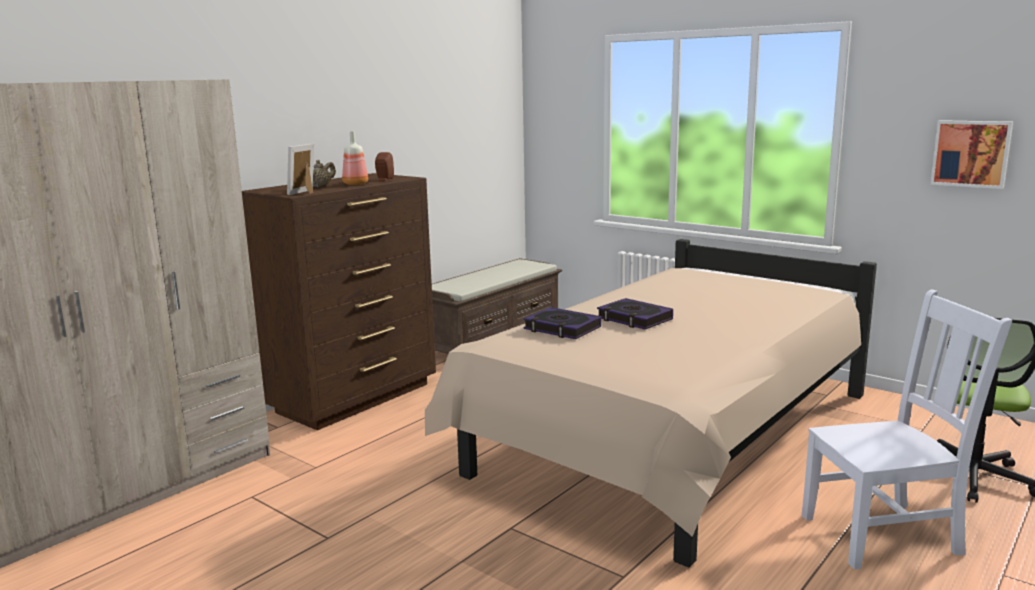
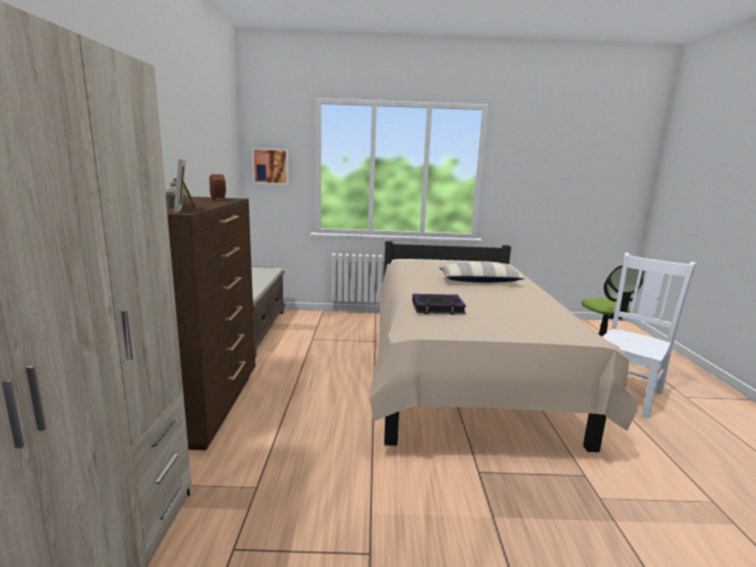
camera: 40 degrees left, 0 degrees up
(354, 184) = (205, 203): bottle -> none
(634, 319) = (461, 294): book -> none
(705, 309) = (479, 281): none -> pillow
(971, 153) = (549, 182): picture -> picture (271, 166)

